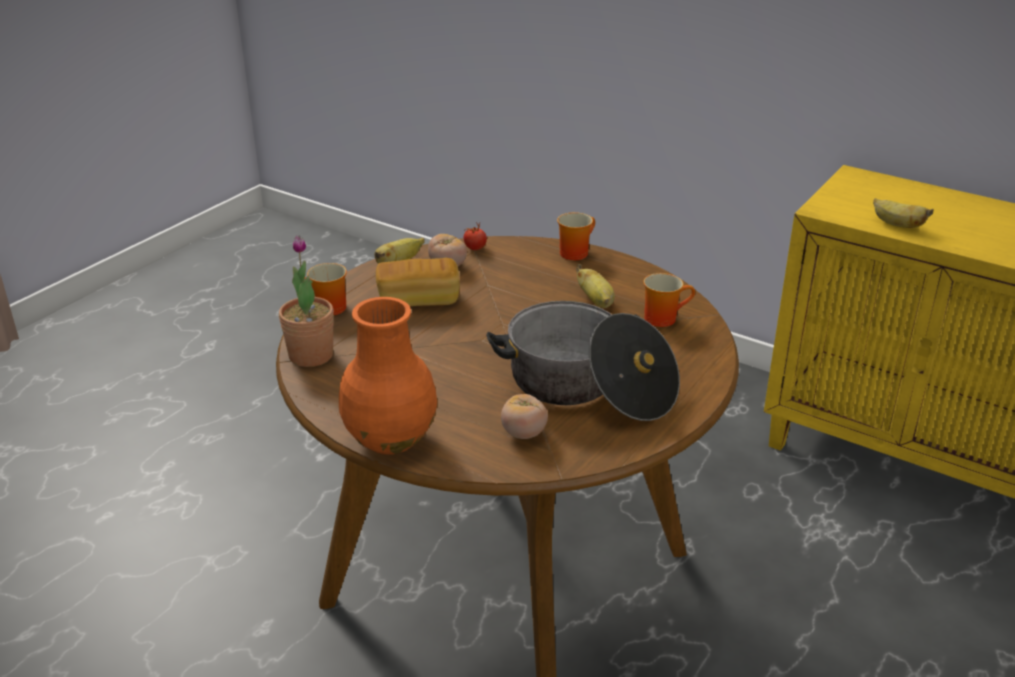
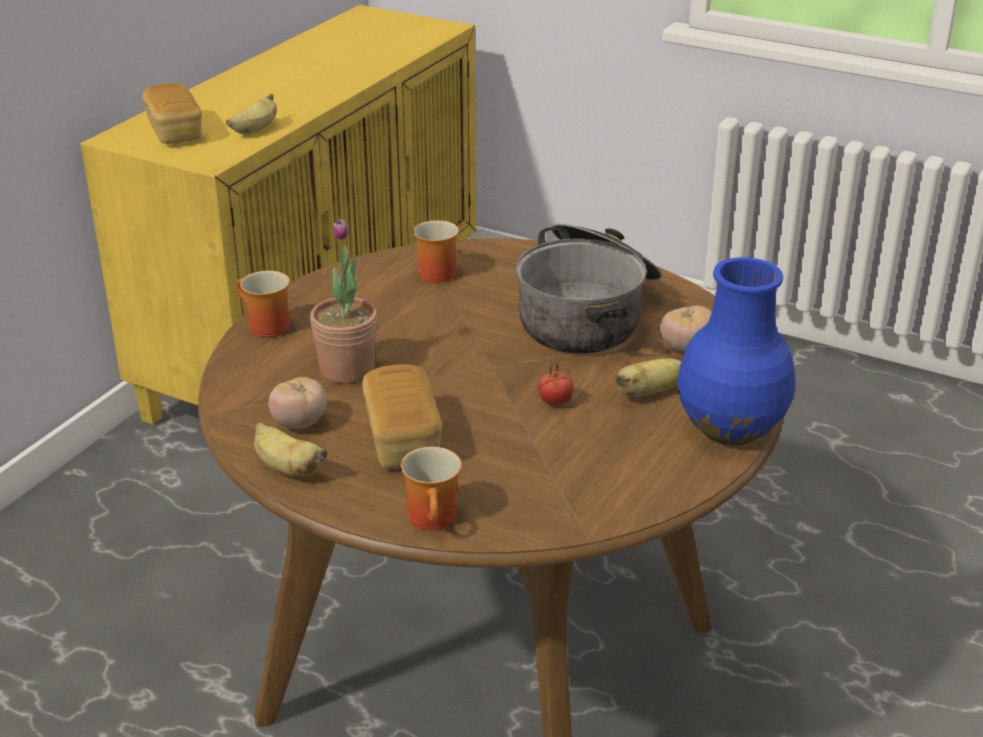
camera: 95 degrees left, 0 degrees up
(311, 355) = (566, 514): potted plant -> potted plant (347, 370)
(391, 438) = (728, 429): orange vase -> blue vase
(475, 248) = (243, 404): tomato -> tomato (555, 402)
(596, 301) = (398, 311): banana -> banana (650, 392)
(878, 194) = (175, 132): none -> bread

